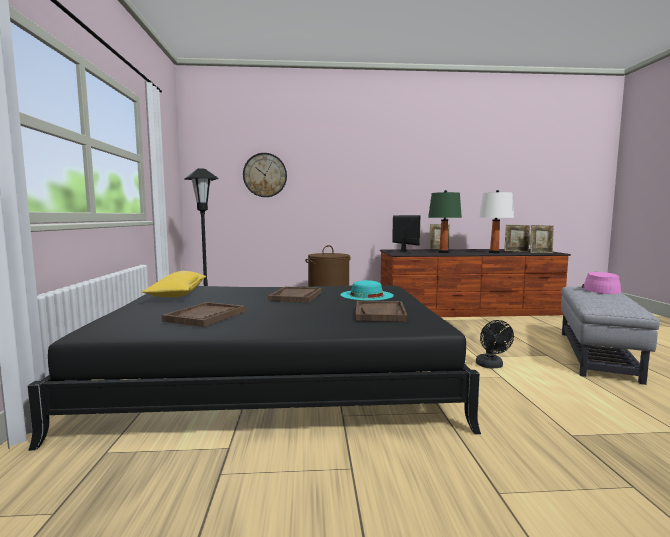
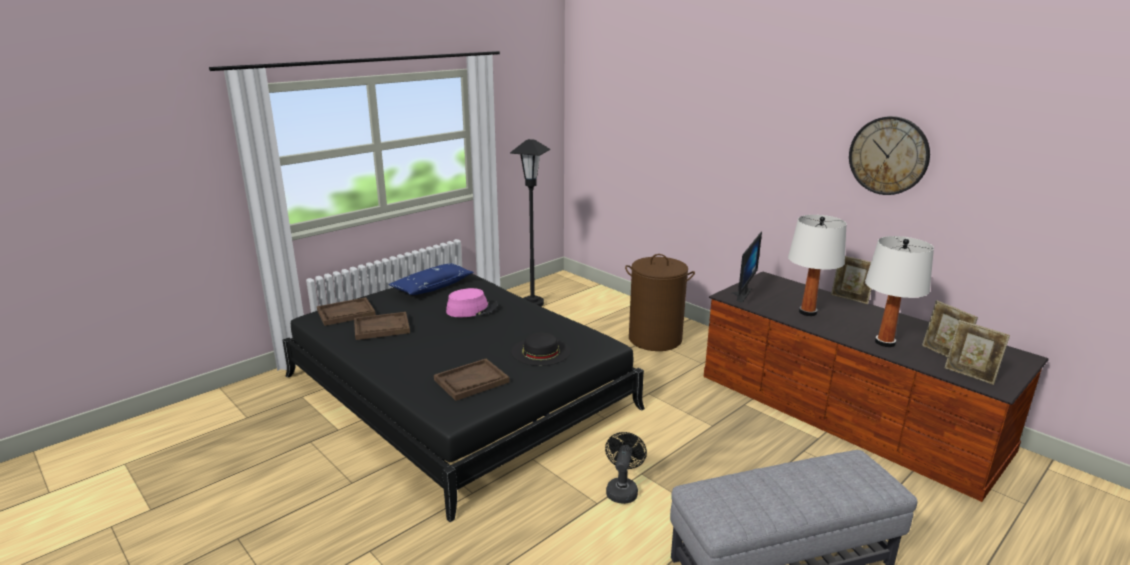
camera: 50 degrees right, 15 degrees up
(178, 293) = (432, 287): yellow pillow -> blue pillow
(265, 175) = (640, 134): wall clock -> wall clock (888, 155)
(296, 296) = (485, 327): brown tray -> brown tray (346, 313)
(366, 295) = (540, 351): turquoise hat -> black hat
(443, 252) = (807, 312): green table lamp -> white table lamp
(491, 366) = (622, 489): black fan -> black fan turned 150 degrees clockwise
(600, 289) = (839, 480): pink hat -> pink hat (472, 309)

